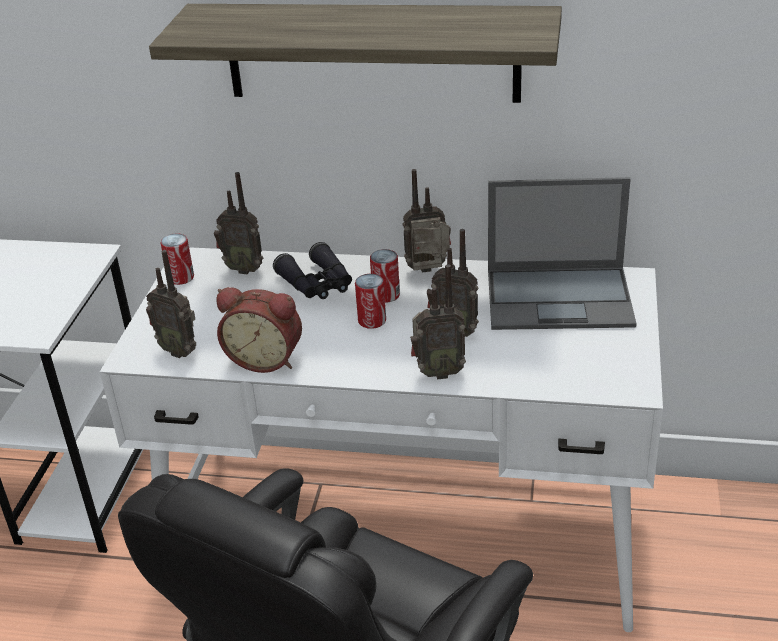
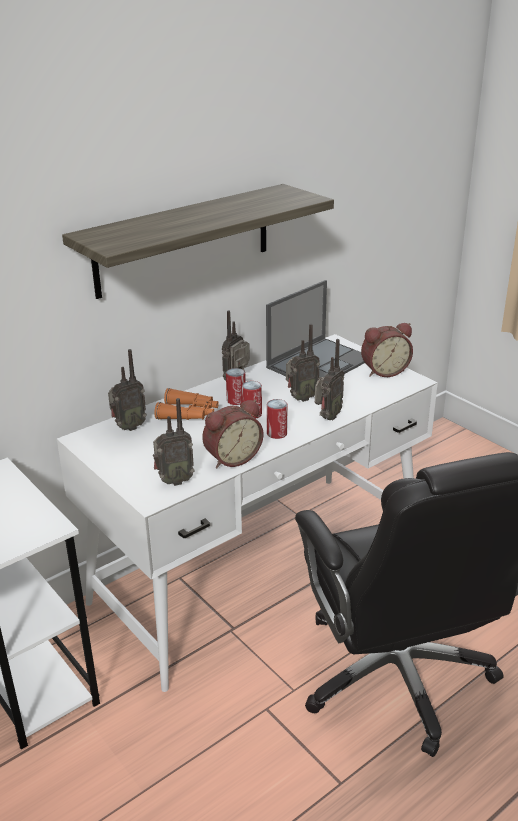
camera: 50 degrees left, 5 degrees down
(181, 278) = (96, 450): can -> can (277, 433)
(318, 284) = (189, 413): black binoculars -> orange binoculars
(619, 352) = (384, 371): none -> alarm clock

